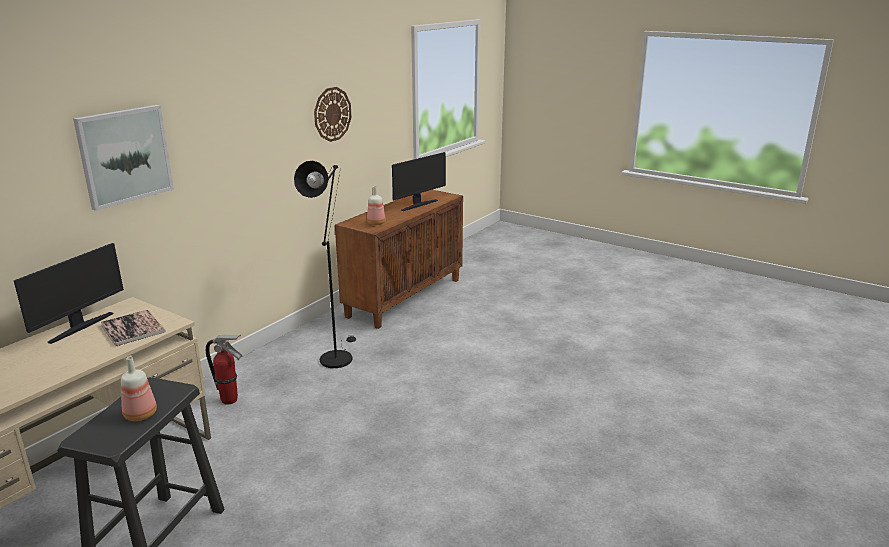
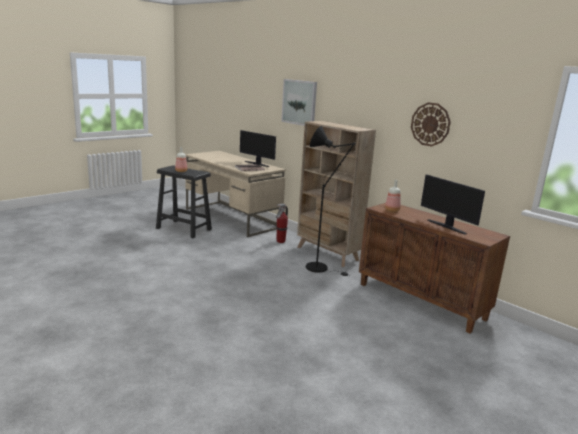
camera: 100 degrees right, 5 degrees down
(280, 355) = (327, 254): none -> beige bookcase

